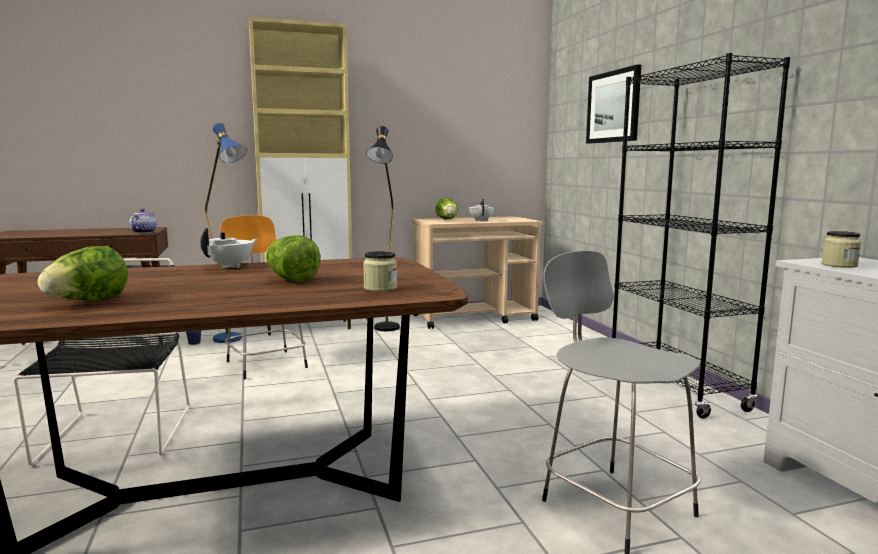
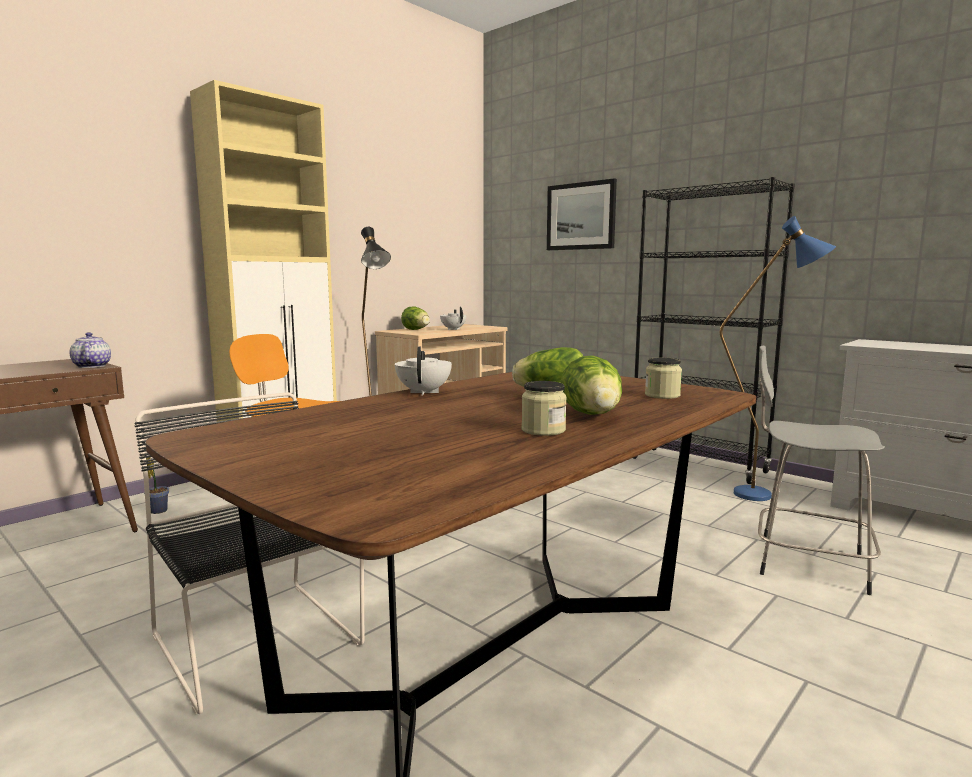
camera: 30 degrees left, 0 degrees up
(88, 301) = (457, 447): lettuce -> lettuce (593, 416)
(233, 341) = (210, 499): blue floor lamp -> blue floor lamp (766, 495)
(839, 265) = (885, 345): jar -> jar (543, 430)

